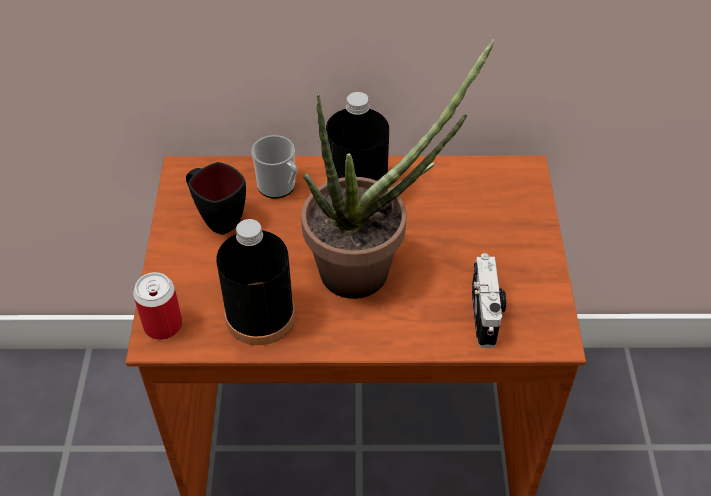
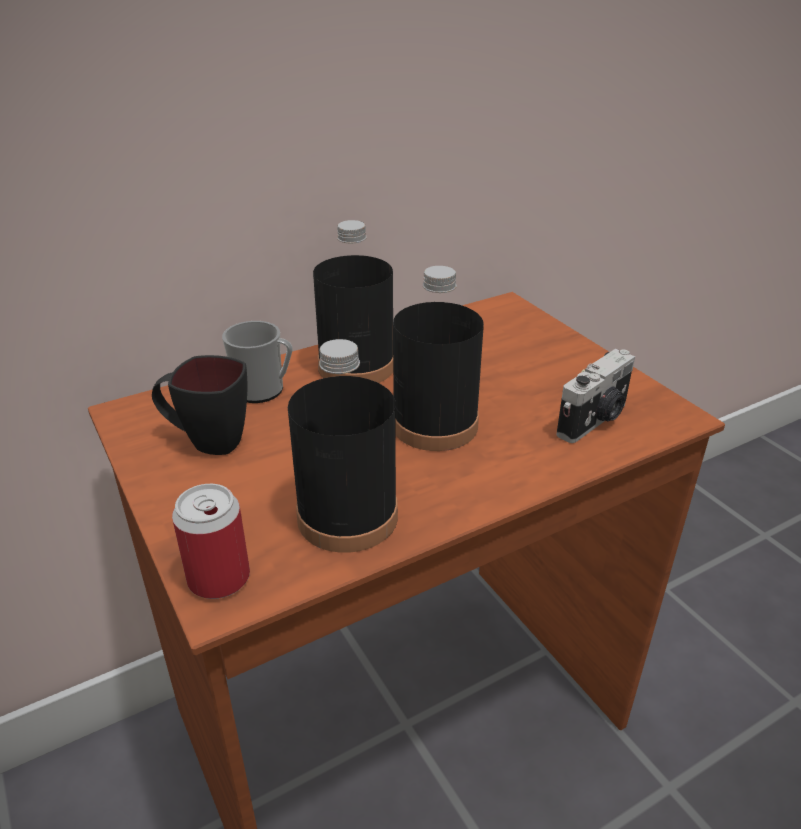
camera: 30 degrees left, 15 degrees down
(369, 268) = (435, 425): potted plant -> black bottle
(486, 314) = (594, 420): camera -> camera turned 75 degrees clockwise

